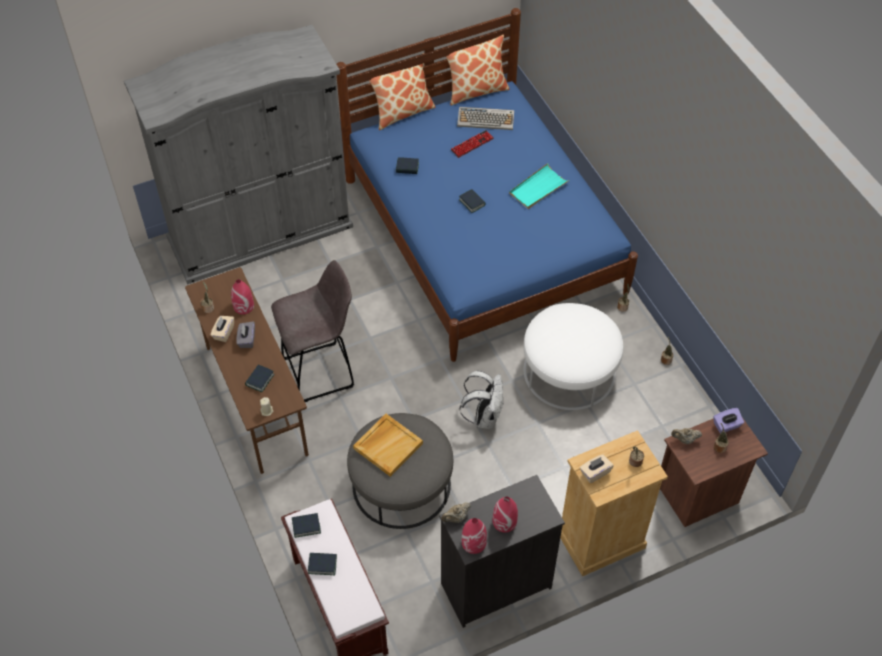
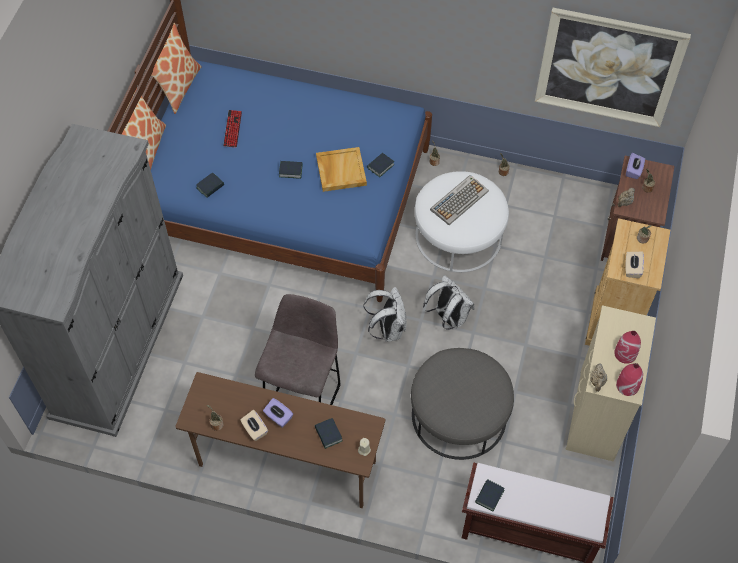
camera: 50 degrees left, 5 degrees up
(243, 306) = (241, 396): red vase -> none
(247, 340) = (278, 417): grey tissue box -> purple tissue box
(322, 565) = (533, 508): book -> book (380, 166)
(388, 445) = (449, 392): beige tray -> beige tray (340, 170)
(433, 383) = (388, 329): none -> white backpack
(486, 119) = (216, 102): keyboard -> keyboard (459, 200)
(494, 585) = (595, 416): black dresser -> beige dresser
(538, 188) = (320, 121): turquoise tray -> none
(762, 307) = (608, 67): none -> picture

